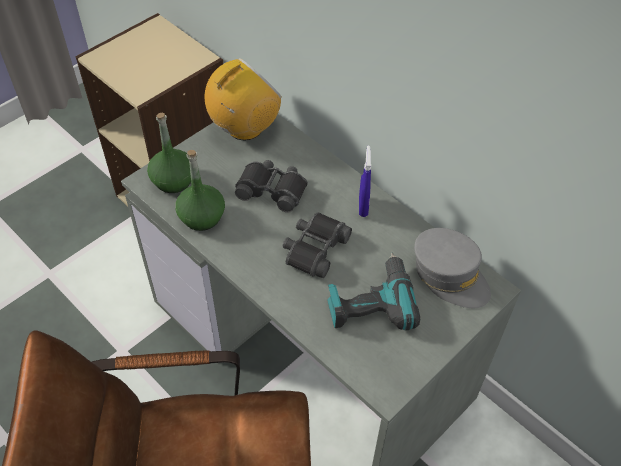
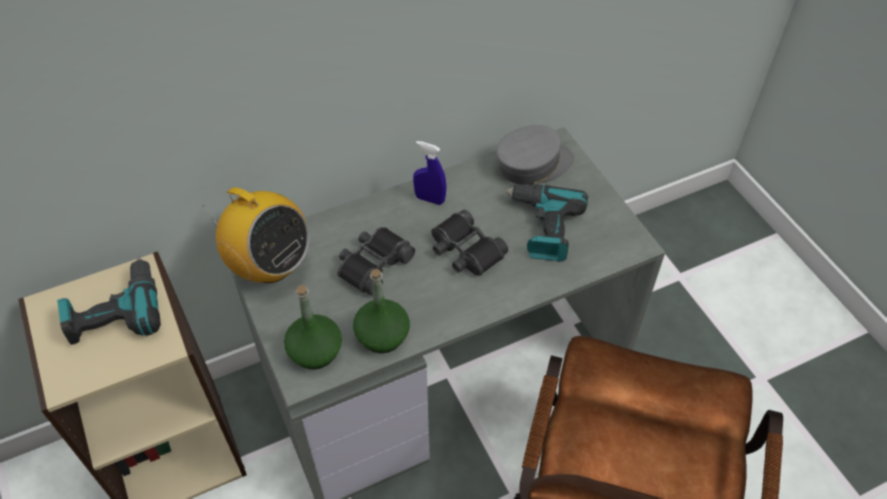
camera: 70 degrees left, 0 degrees up
(162, 58) = (115, 311): none -> power drill
(244, 128) = (270, 266): radio -> radio turned 150 degrees clockwise

